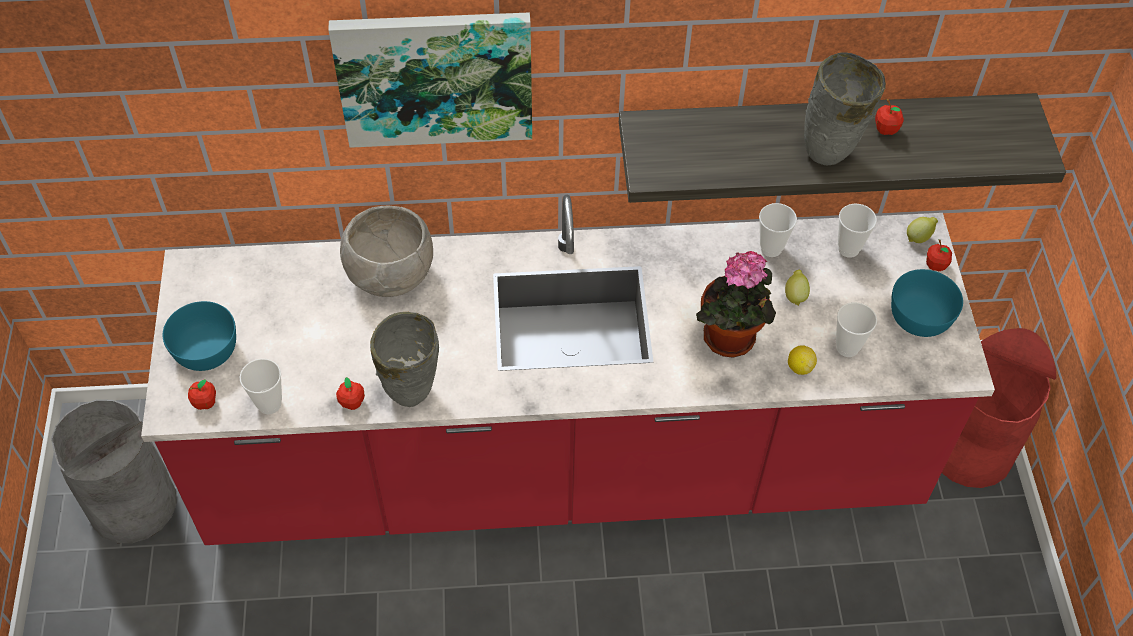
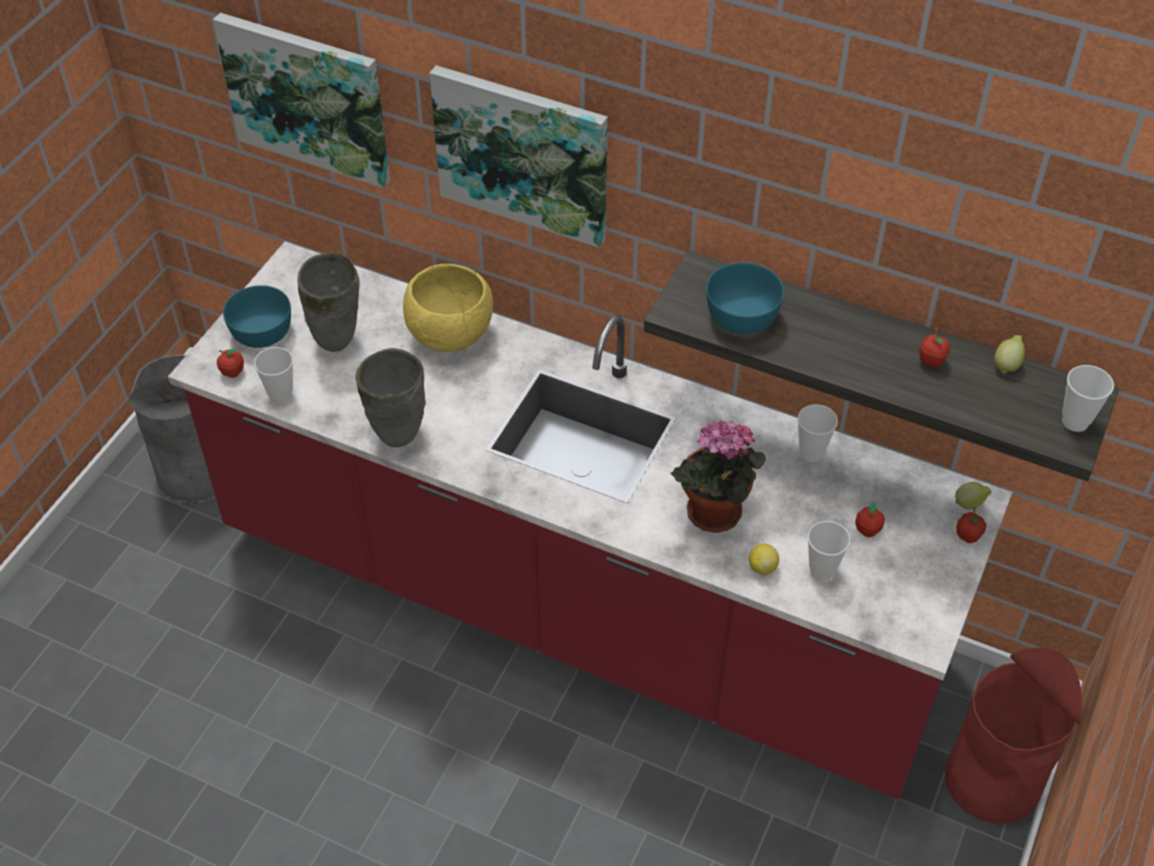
camera: 30 degrees right, 5 degrees down
(174, 99) = (307, 97): none -> picture
(352, 402) = (346, 423): apple -> apple (867, 530)
(392, 276) = (451, 336): grey bowl -> yellow bowl
(795, 295) = (804, 503): lemon -> lemon (1007, 365)
(830, 155) = (857, 362): grey vase -> grey vase (337, 344)
(848, 249) = (888, 485): cup -> cup (1075, 421)
(918, 316) = (915, 574): turquoise bowl -> turquoise bowl (741, 315)

